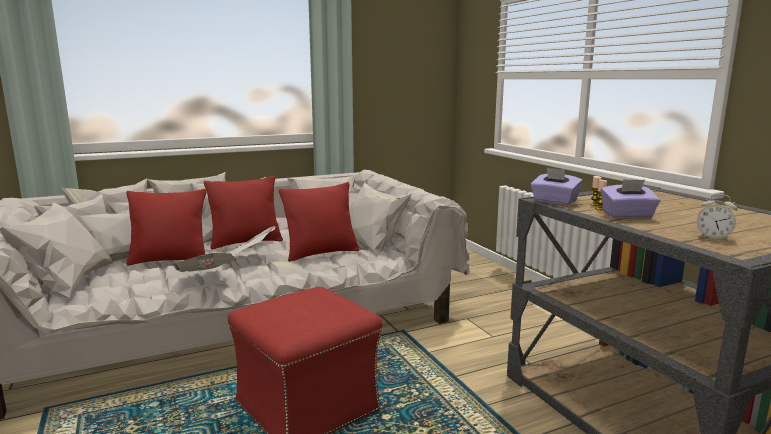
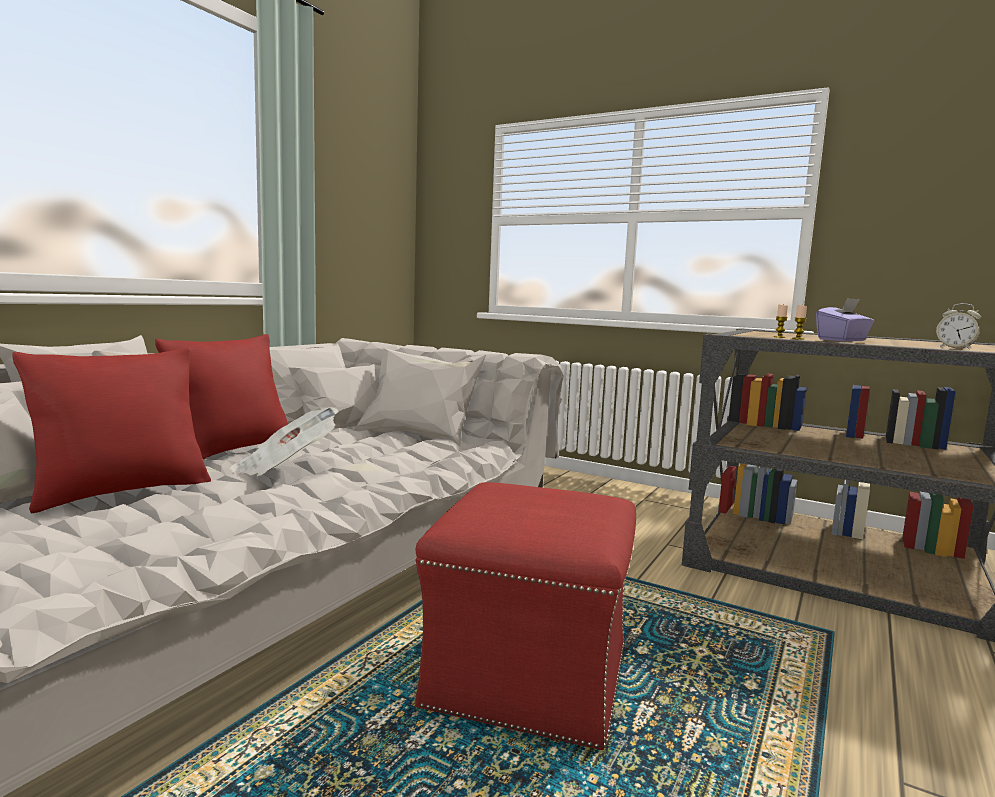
camera: 35 degrees left, 5 degrees down
(206, 279) = (276, 503): newspaper -> none
(321, 253) = (386, 449): red pillow -> none
(554, 201) = (744, 335): purple tissue box -> none
(713, 237) = (955, 348): alarm clock -> alarm clock turned 45 degrees clockwise

